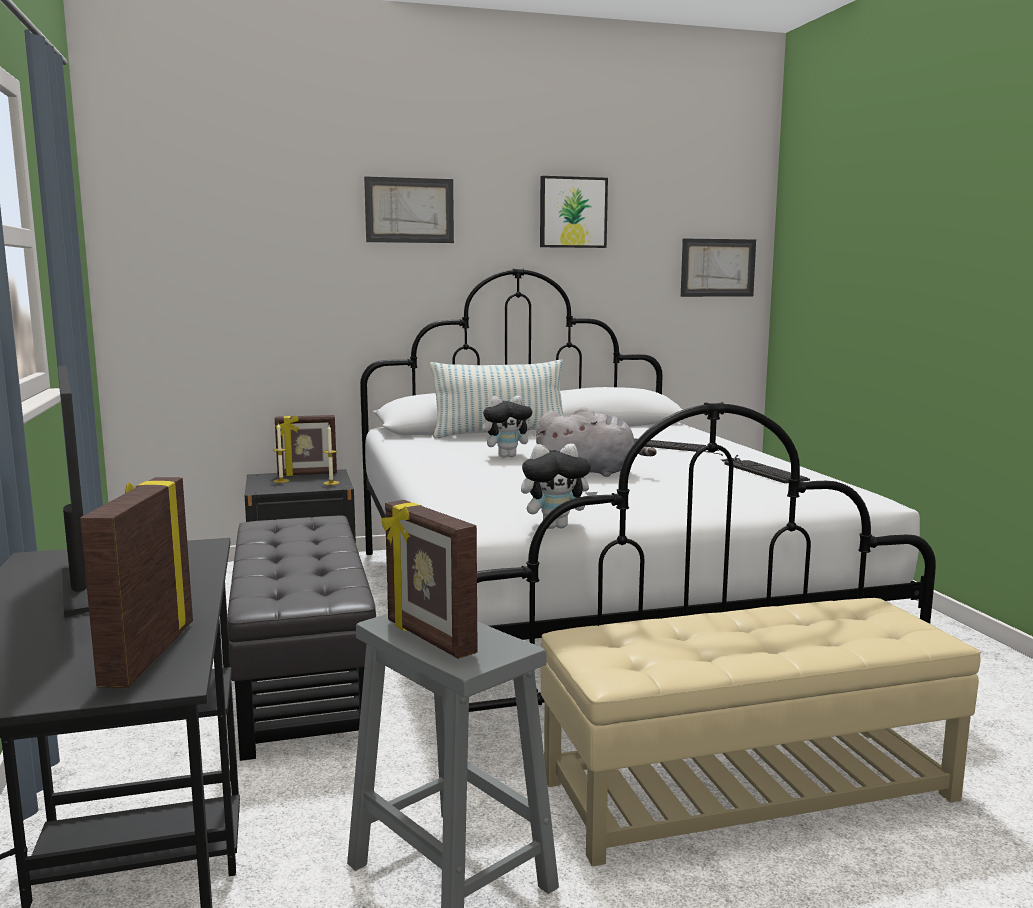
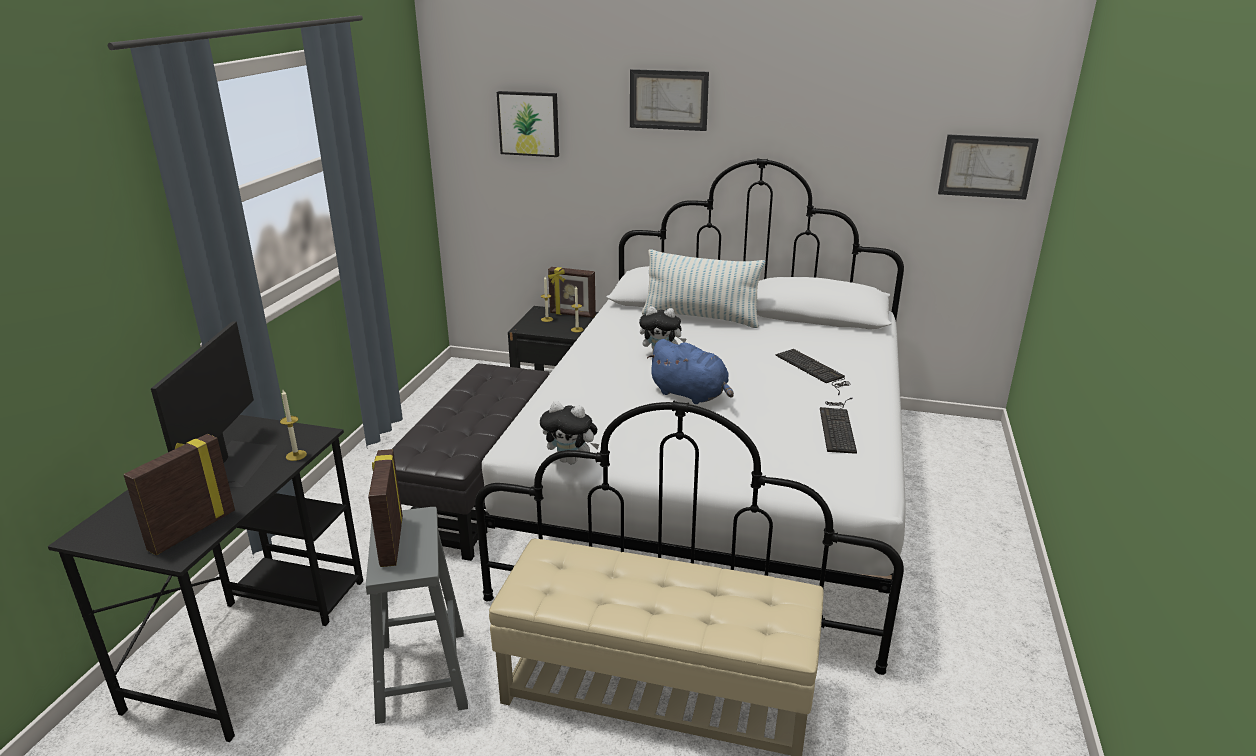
camera: 30 degrees right, 15 degrees up
(199, 565) = (296, 455): none -> candle
(572, 212) = (826, 105): picture -> picture (529, 123)
(590, 473) = (691, 395): grey plush toy -> blue plush toy

